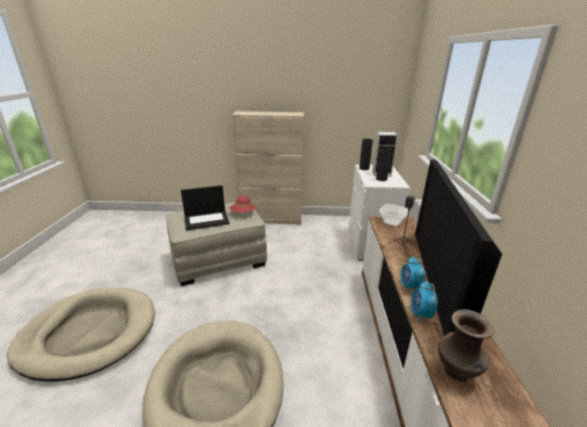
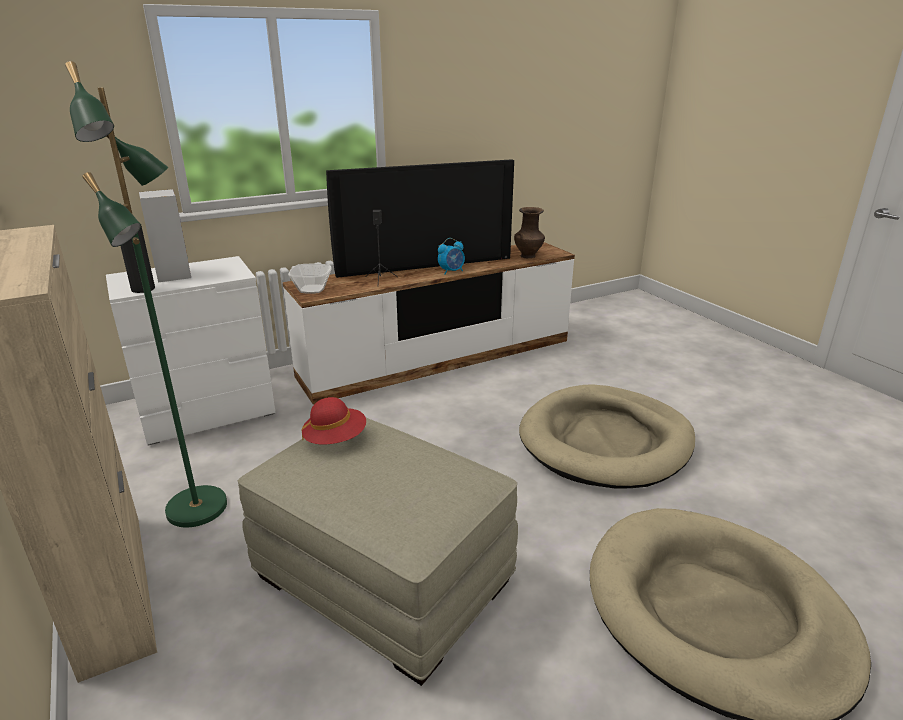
camera: 120 degrees left, 0 degrees up
(207, 220) = (408, 467): laptop -> none
(296, 234) = (199, 508): none -> green floor lamp
(381, 179) = (207, 272): black vase -> none
(420, 314) = (485, 266): alarm clock -> none

